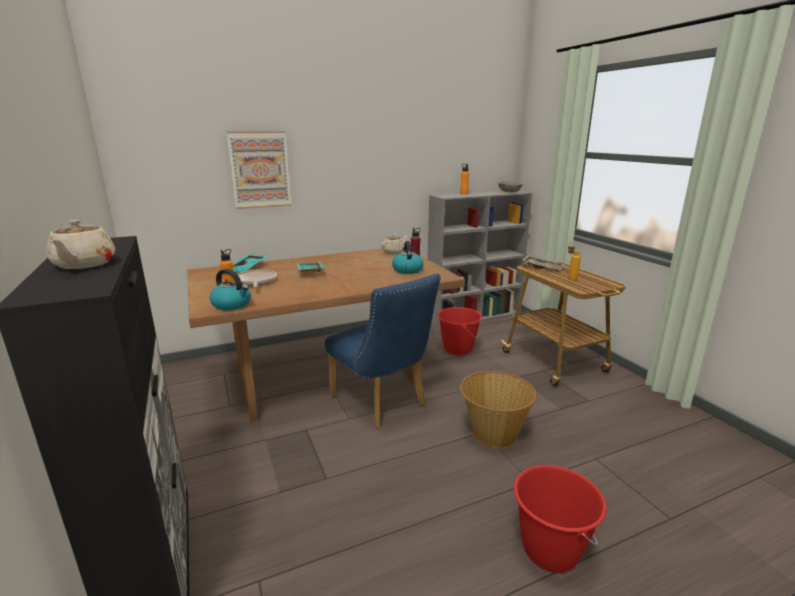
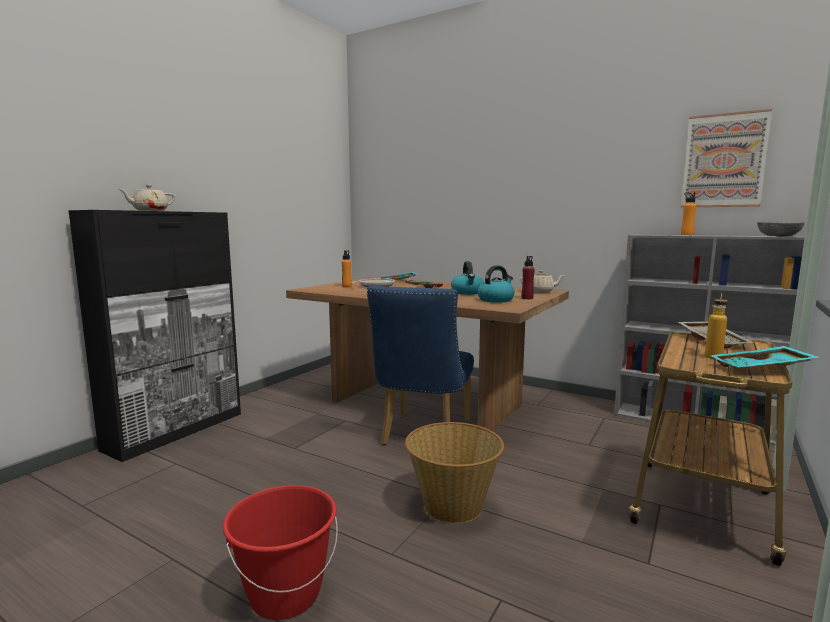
camera: 55 degrees right, 10 degrees down
(232, 305) = (322, 290): kettle -> kettle (467, 292)
(260, 170) = (447, 200): picture -> picture (724, 161)
(457, 349) = (591, 437): red bucket -> none
(602, 280) = (762, 368): none -> turquoise tray

